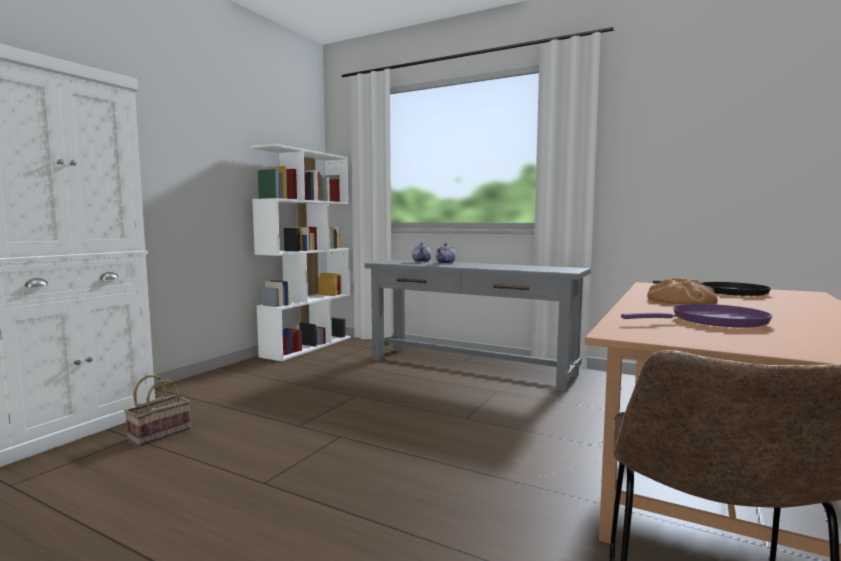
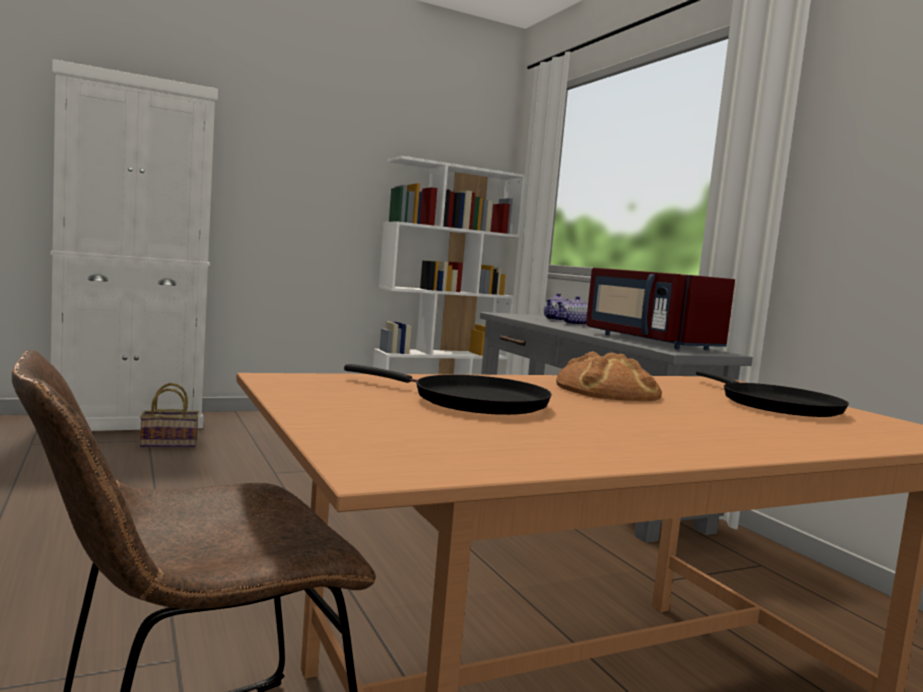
camera: 35 degrees right, 0 degrees up
(527, 267) = (648, 341): none -> red microwave
(713, 321) = (471, 401): purple frying pan -> black frying pan

